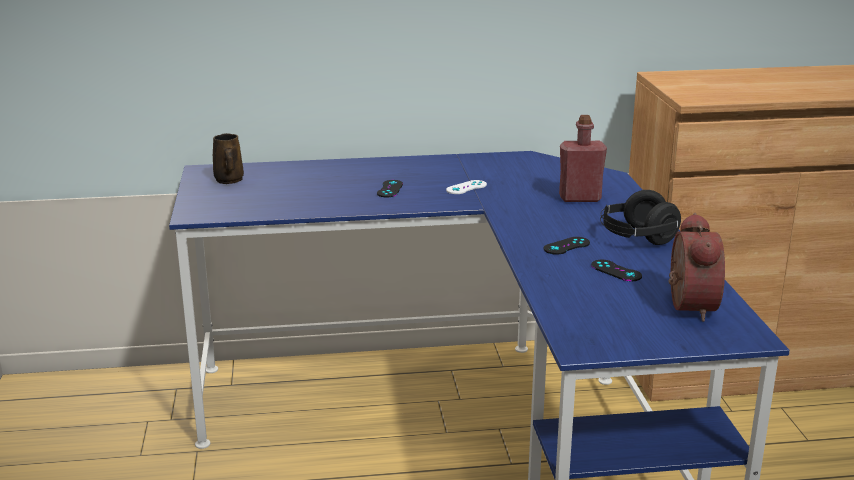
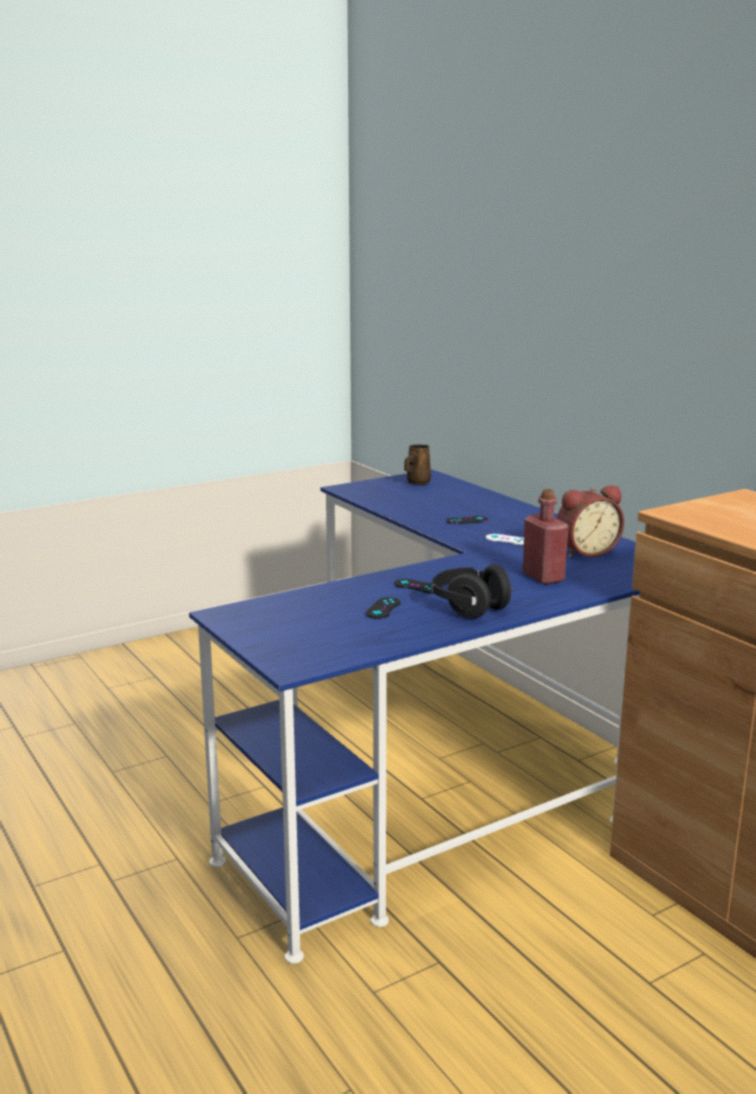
camera: 65 degrees right, 5 degrees down
(687, 306) = (333, 640): alarm clock -> alarm clock (585, 552)

